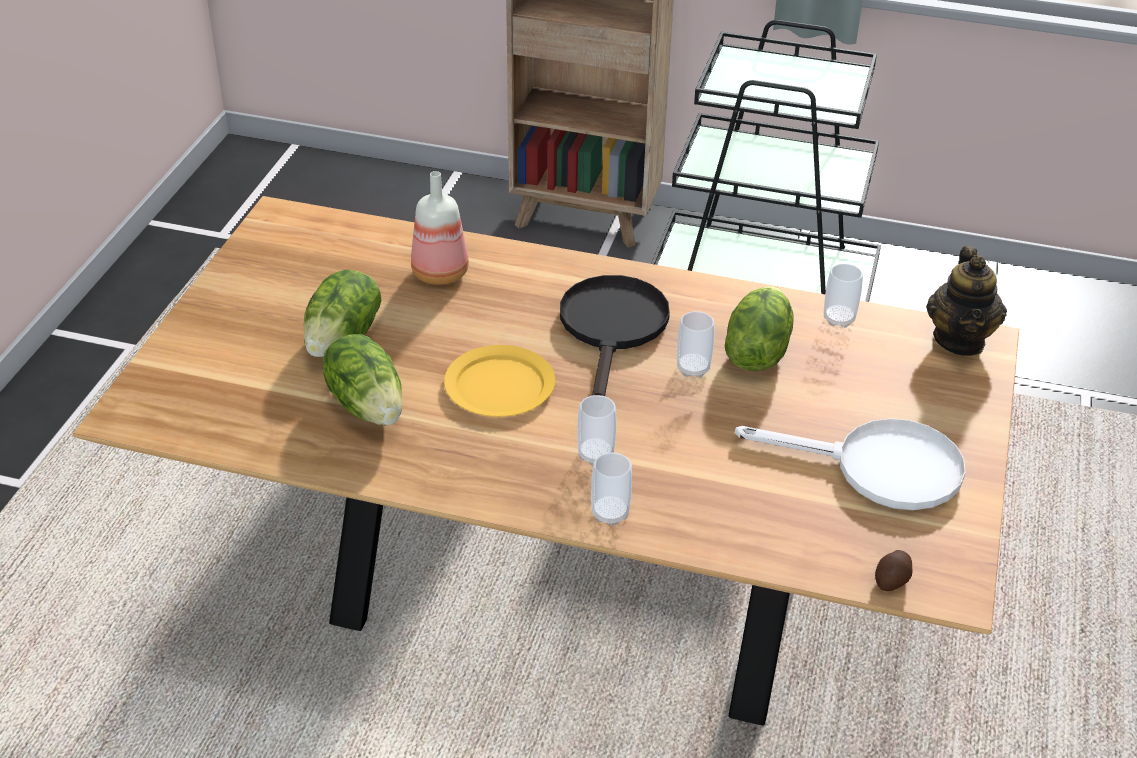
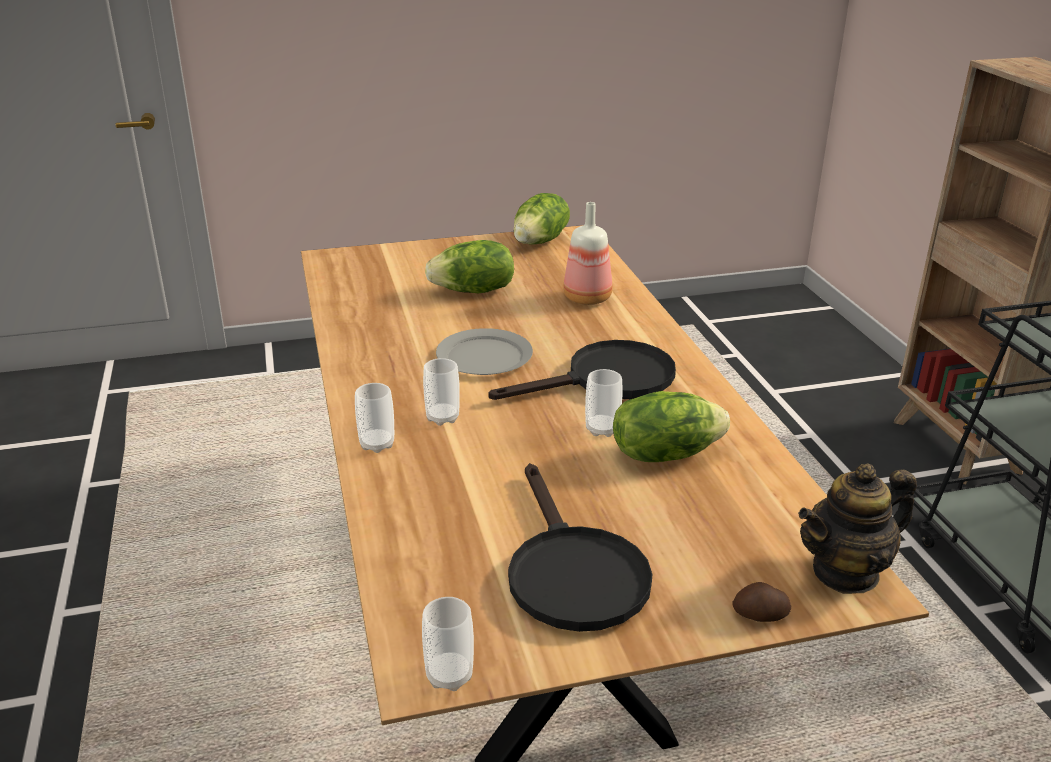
camera: 60 degrees right, 10 degrees down
(368, 404) = (412, 319): lettuce -> lettuce (540, 241)
(498, 385) = (484, 356): yellow plate -> grey plate
(839, 319) = (773, 485): cup -> cup (449, 675)
(879, 468) = (571, 571): white frying pan -> black frying pan
(893, 580) = (409, 625): potato -> potato (760, 616)

